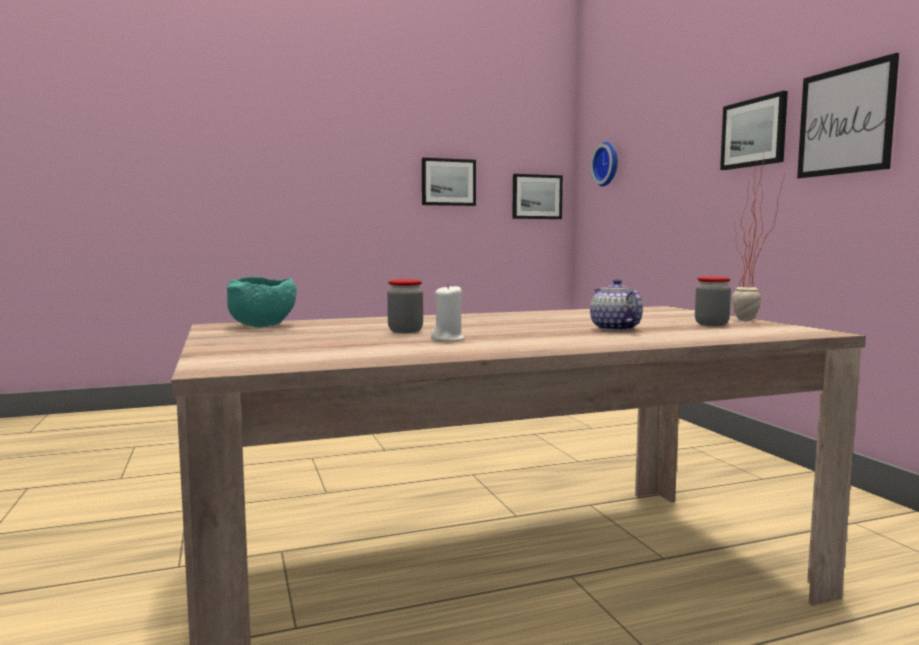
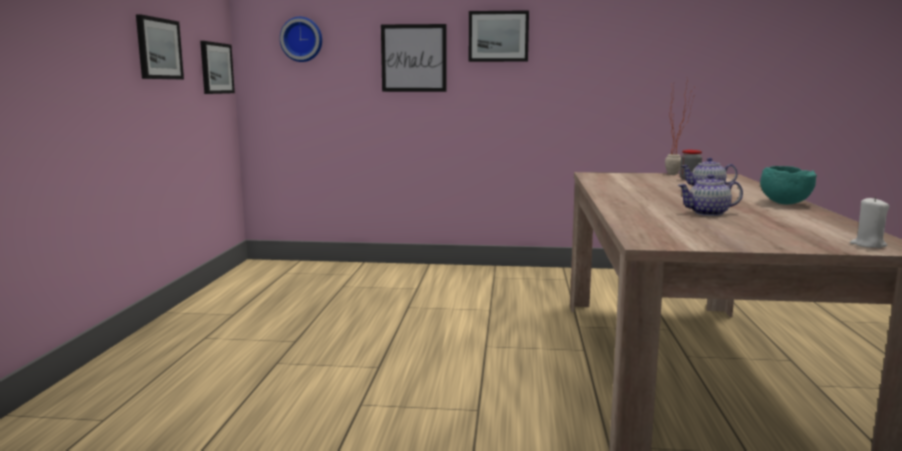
camera: 65 degrees left, 5 degrees up
(263, 326) = (661, 234): turquoise bowl -> turquoise bowl (783, 203)
(405, 331) = (708, 213): jar -> teapot
(448, 339) = (756, 211): white candle -> white candle (868, 245)
(845, 121) = (577, 40): picture -> picture (414, 58)

